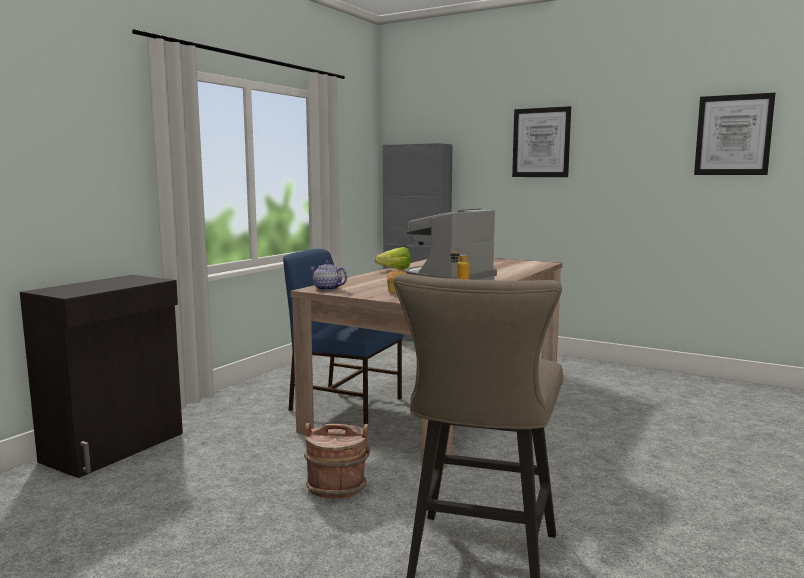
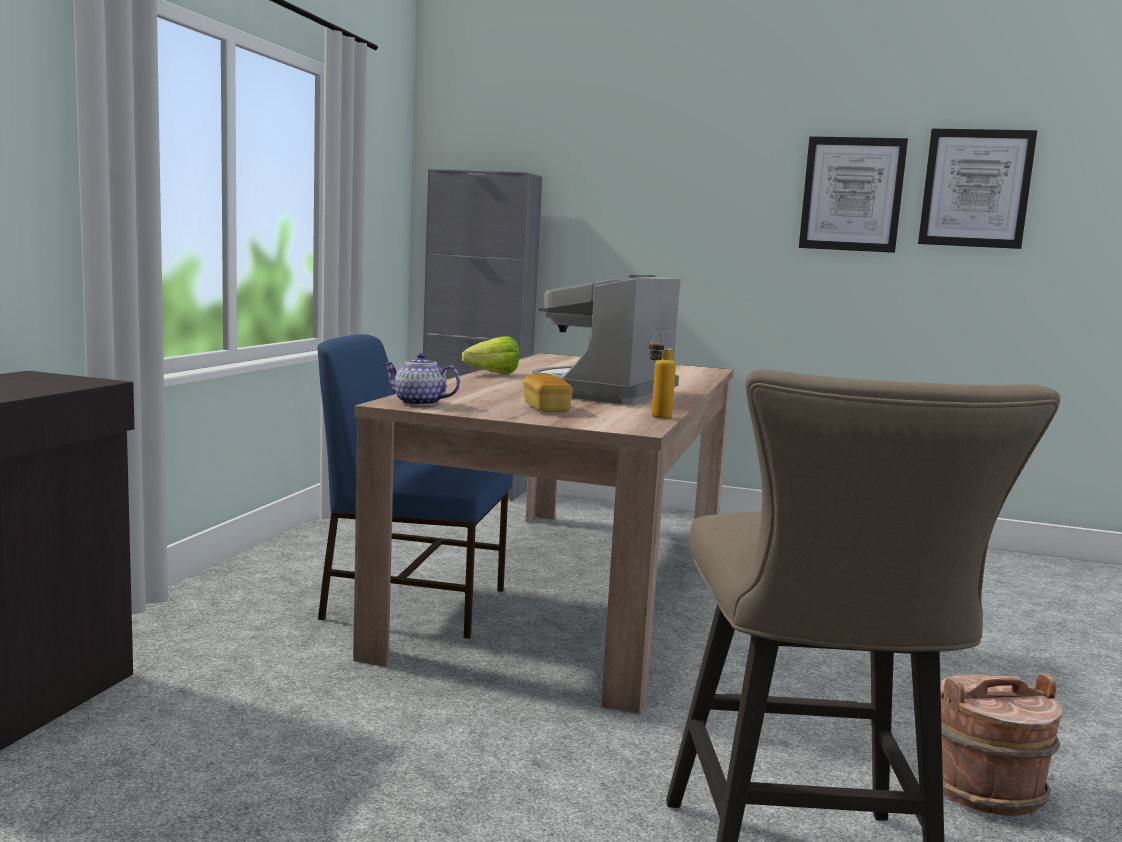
camera: 15 degrees left, 0 degrees up
(337, 487) = (479, 759): brown bucket -> brown bucket (985, 790)
(541, 142) = (688, 183): picture -> picture (852, 194)

